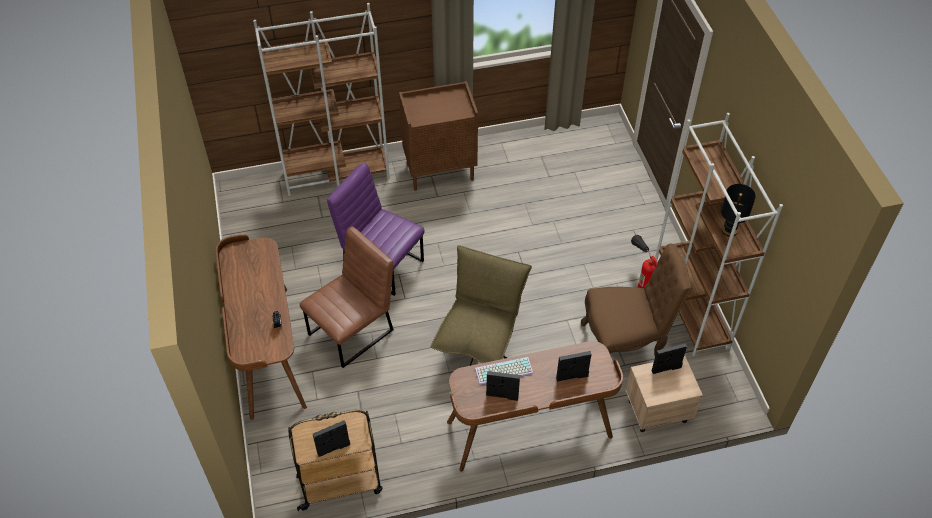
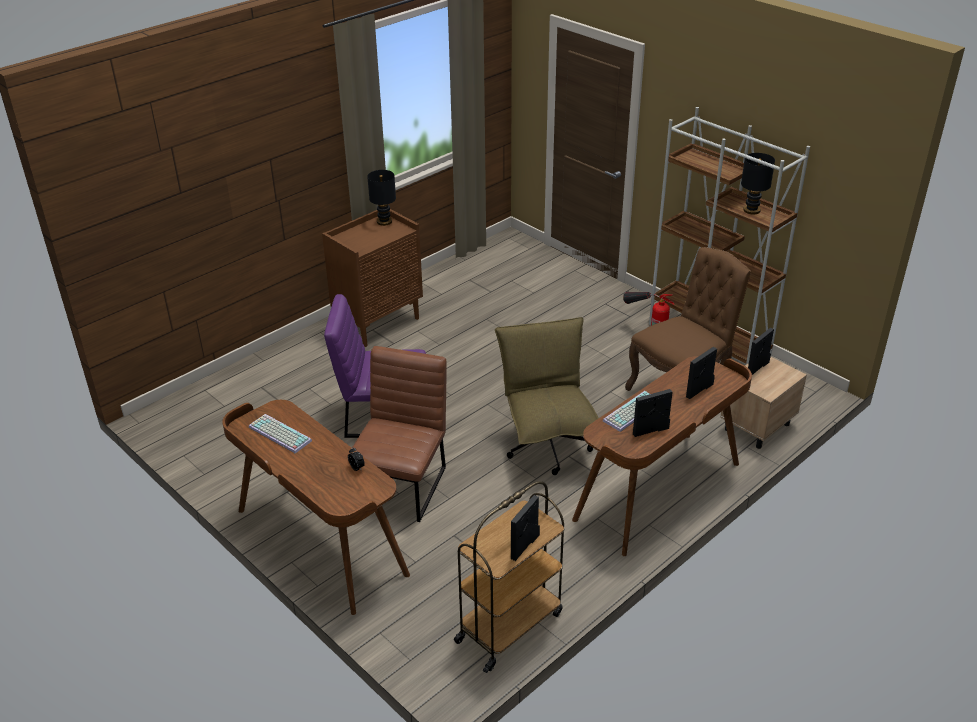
camera: 30 degrees left, 15 degrees down
(249, 270) = (278, 434): none -> keyboard
(337, 174) = (268, 362): brown bookcase -> none
(457, 96) = (384, 222): none -> black table lamp

